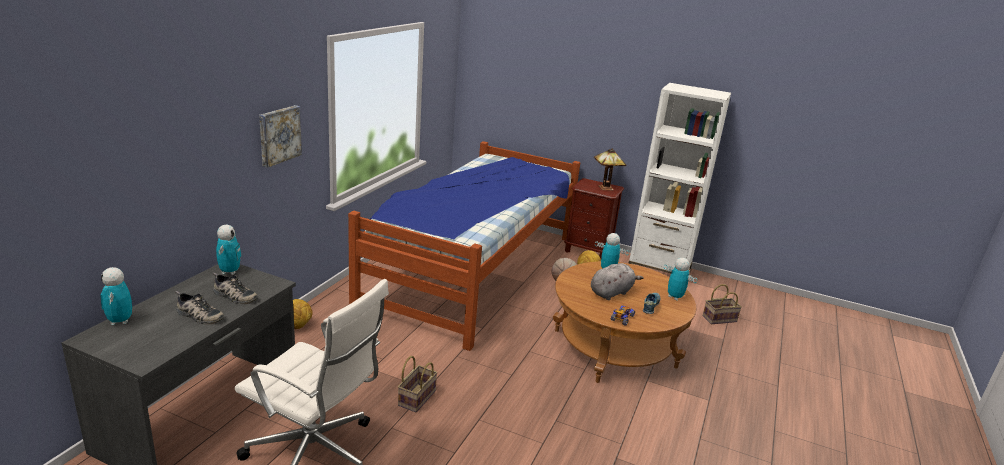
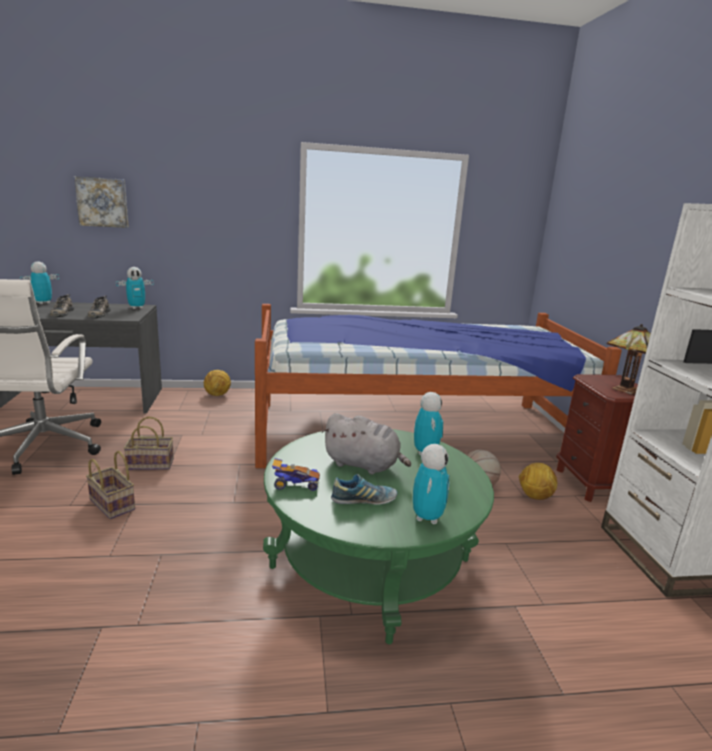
camera: 60 degrees right, 5 degrees down
(279, 135) = (227, 219): picture -> picture (102, 202)
(614, 349) = (370, 563): brown coffee table -> green coffee table
(719, 318) = (633, 672): basket -> basket (114, 504)

